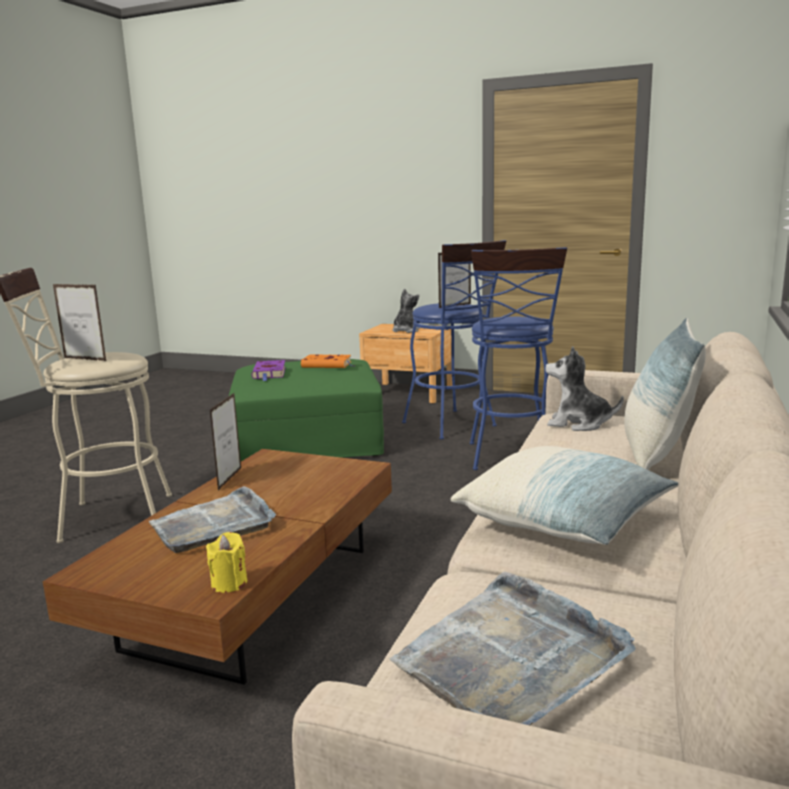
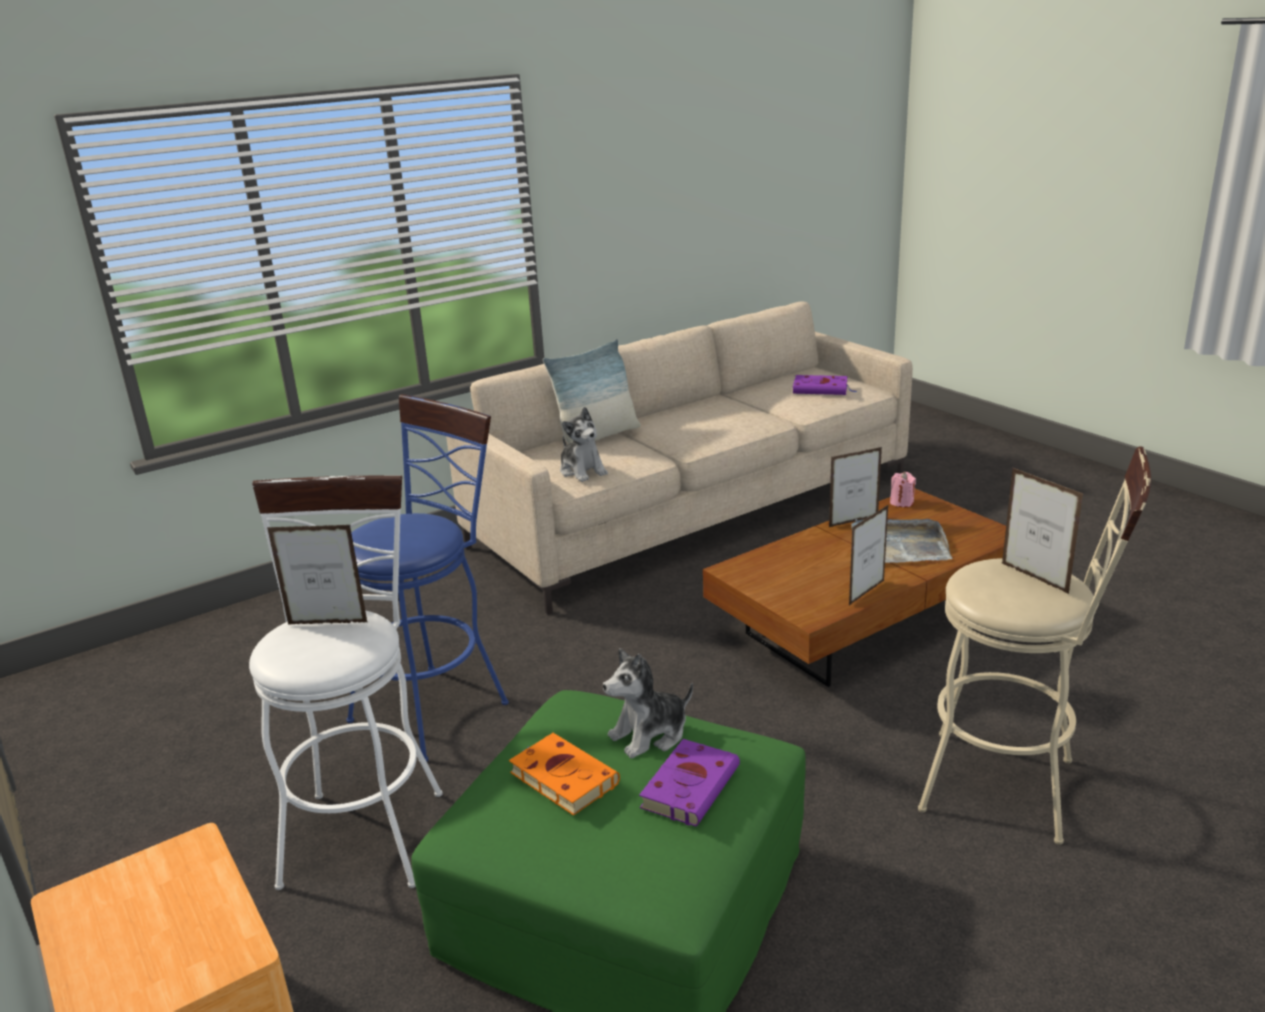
camera: 145 degrees left, 10 degrees up
(229, 583) = (901, 502): yellow candle -> pink candle
(281, 538) = (853, 522): none -> picture frame
(405, 331) = (174, 909): plush toy -> plush toy (650, 735)
(453, 426) = (366, 827): blue stool -> white stool
(512, 657) = (822, 389): grey tray -> purple book
(564, 521) = (726, 419): pillow -> none

